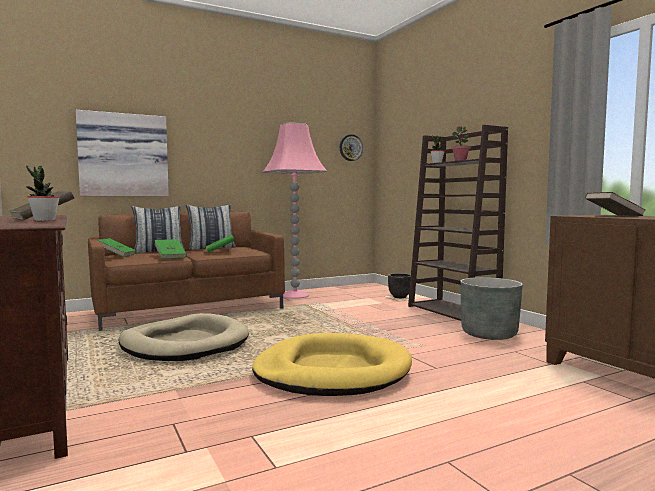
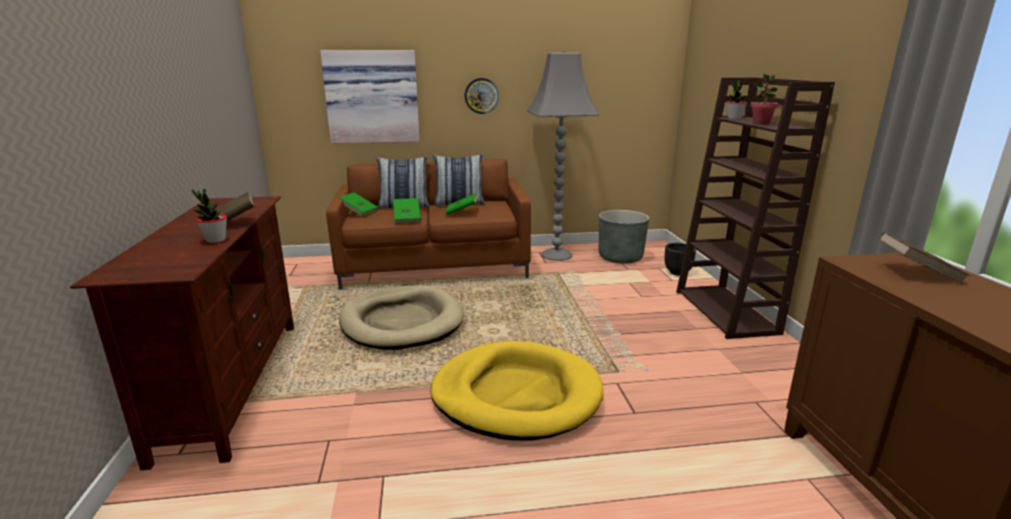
camera: 20 degrees right, 15 degrees up
(295, 295) = (557, 255): pink floor lamp -> grey floor lamp
(350, 147) = (646, 73): wall clock -> wall clock (481, 96)
(489, 334) = (745, 362): grey planter -> grey planter (620, 257)

